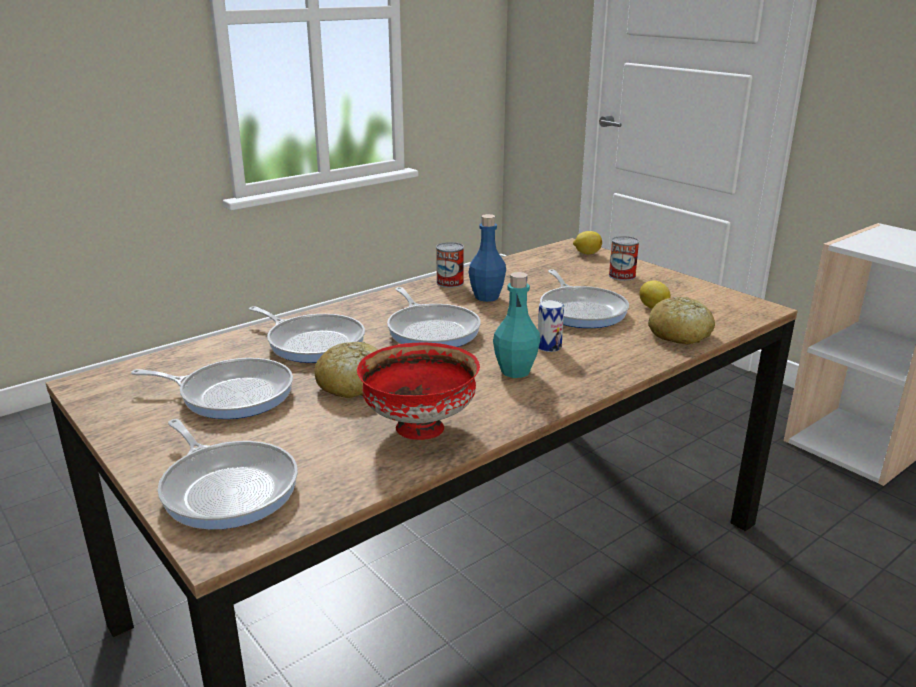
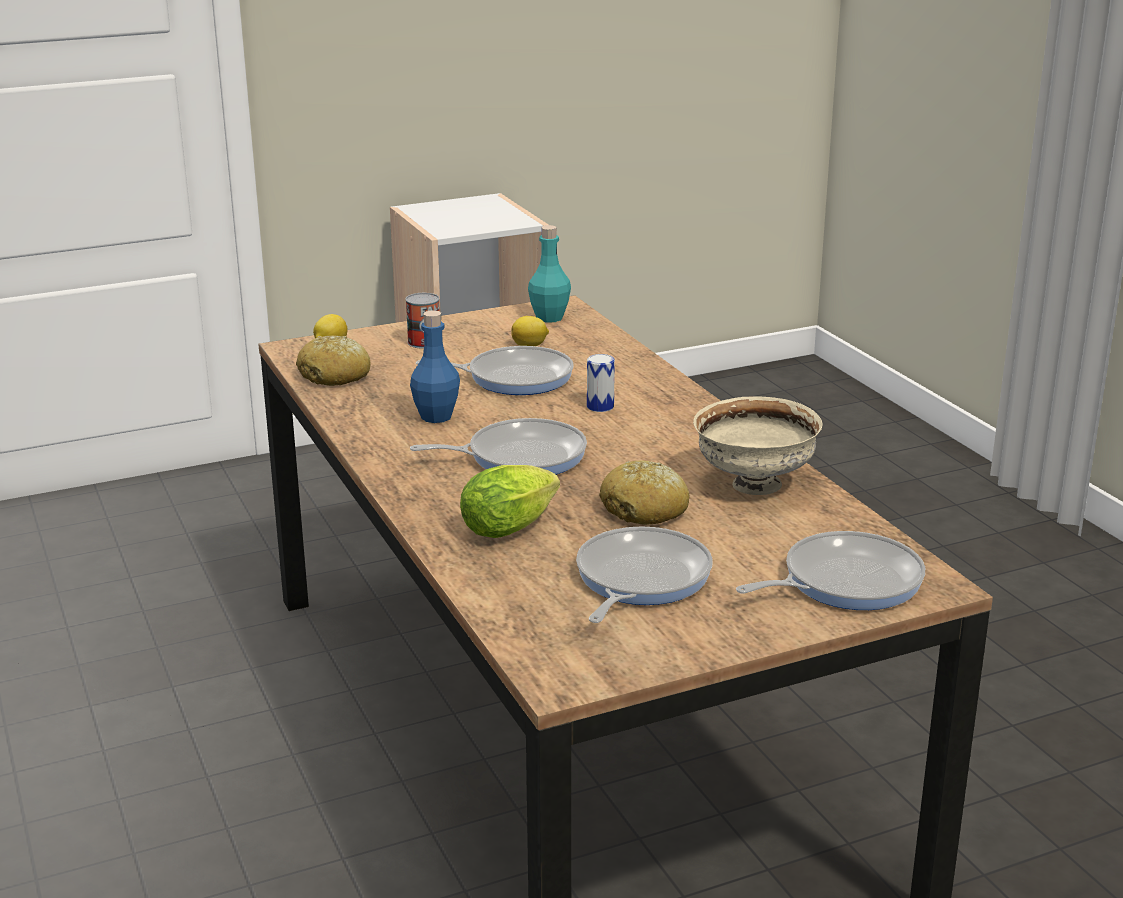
camera: 75 degrees left, 0 degrees up
(313, 342) = (513, 526): frying pan -> lettuce
(418, 427) = (754, 486): red bowl -> beige bowl
(450, 282) = (368, 430): can -> none
(515, 371) = (651, 429): turquoise bottle -> turquoise bottle (549, 318)
(679, 334) = (603, 349): bread -> bread (335, 376)

